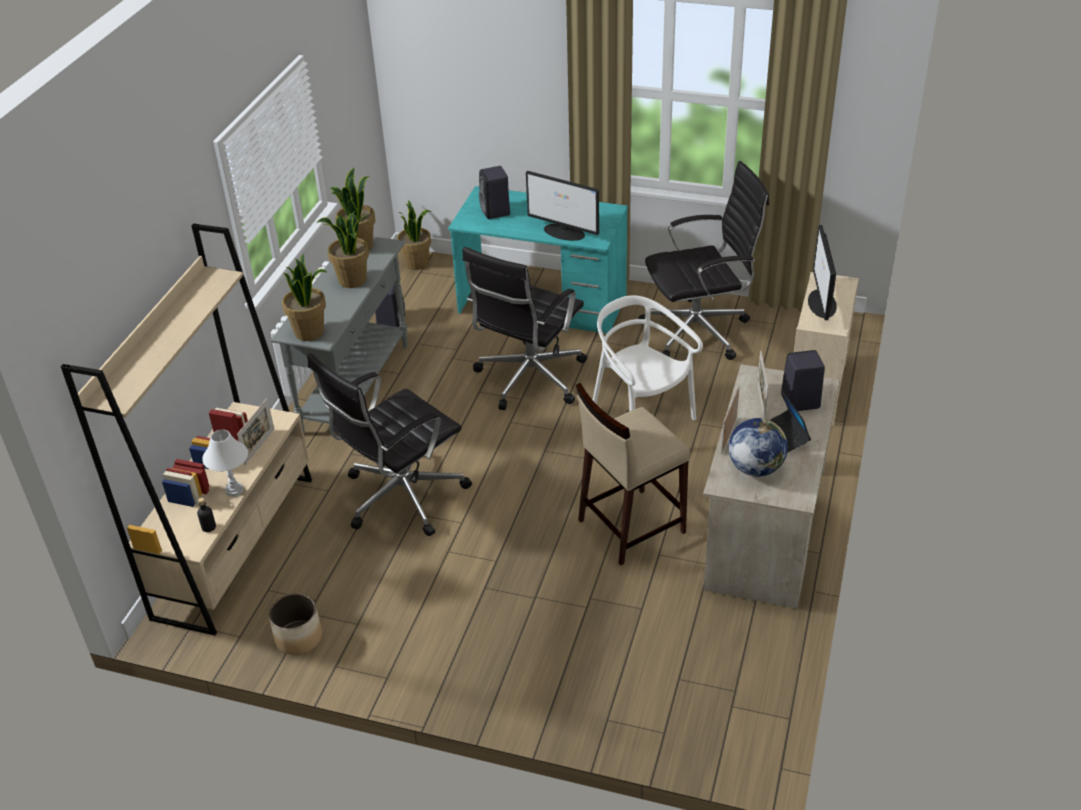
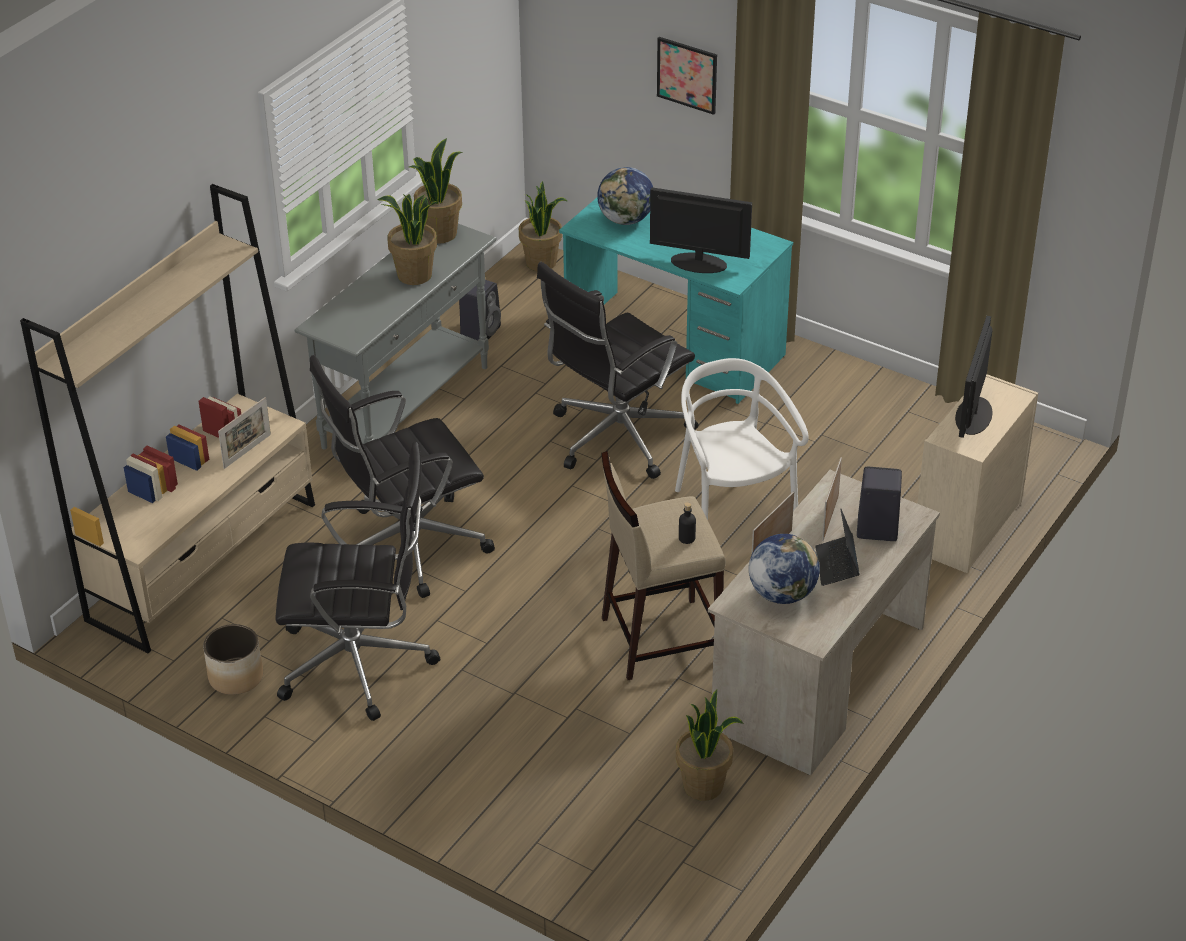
camera: 15 degrees right, 0 degrees up
(208, 527) = (161, 528): black bottle -> black bottle (687, 538)
(234, 490) = (202, 494): white table lamp -> none
(310, 332) = (341, 329): potted plant -> potted plant (704, 786)
(496, 212) = (626, 220): black speaker -> globe
(523, 91) = (687, 75): none -> picture
(564, 232) = (697, 262): monitor -> monitor turned 150 degrees clockwise
(699, 331) = (856, 420): black office chair -> black office chair (361, 663)

